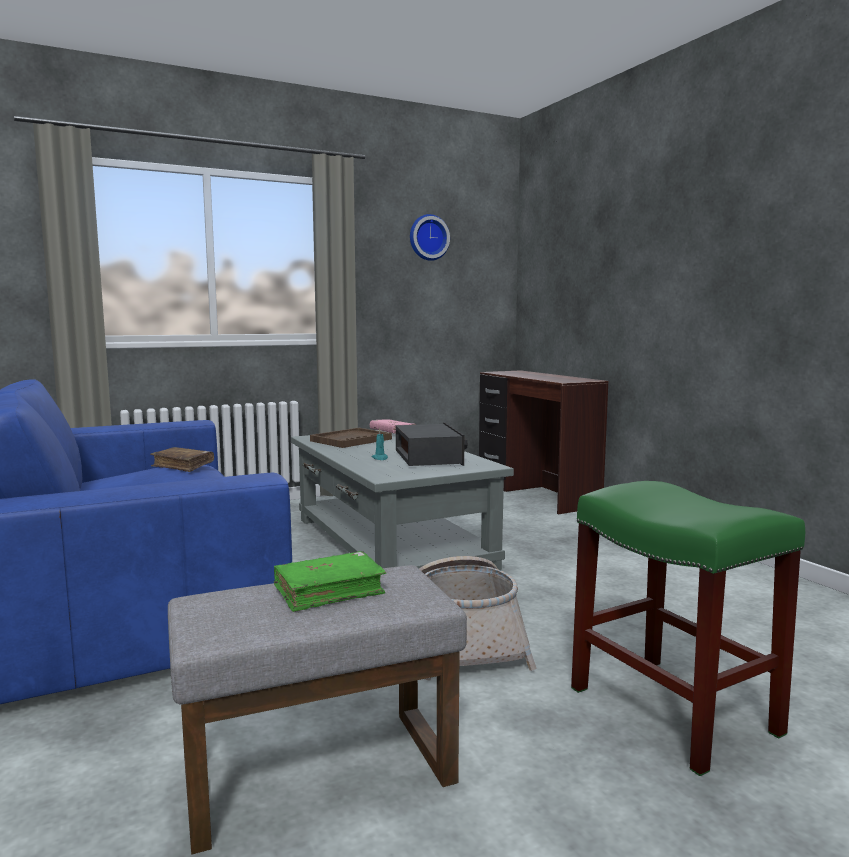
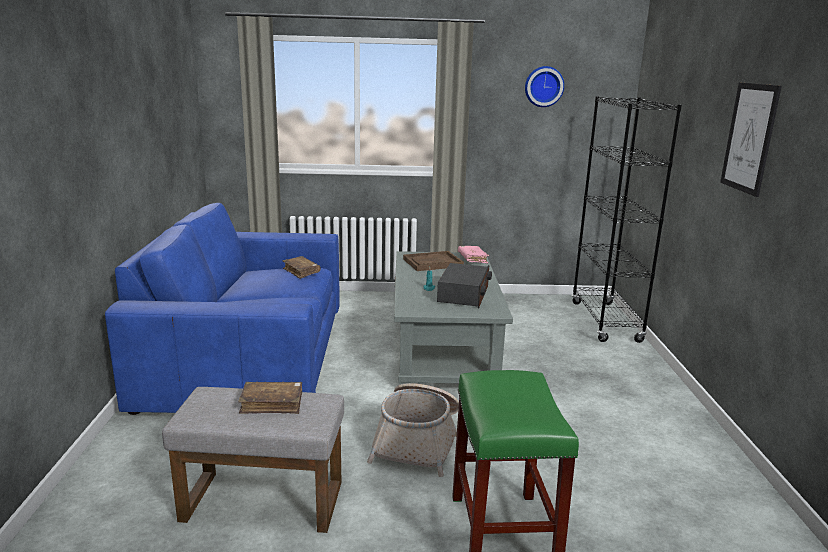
camera: 25 degrees right, 10 degrees up
(329, 592) = (272, 404): green book -> brown book
(535, 494) = (605, 322): brown desk -> black bookcase
(713, 242) = (749, 138): none -> picture

